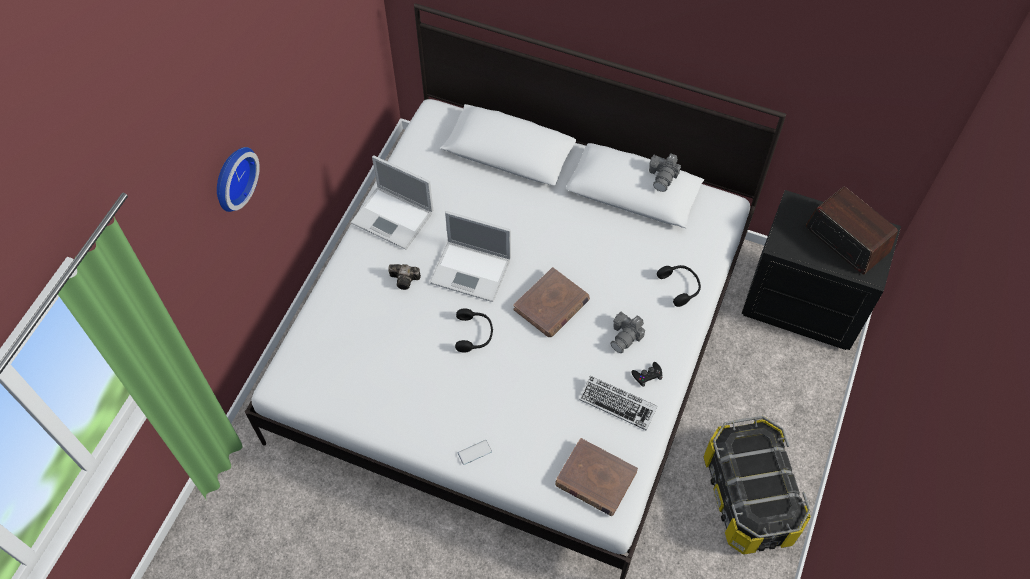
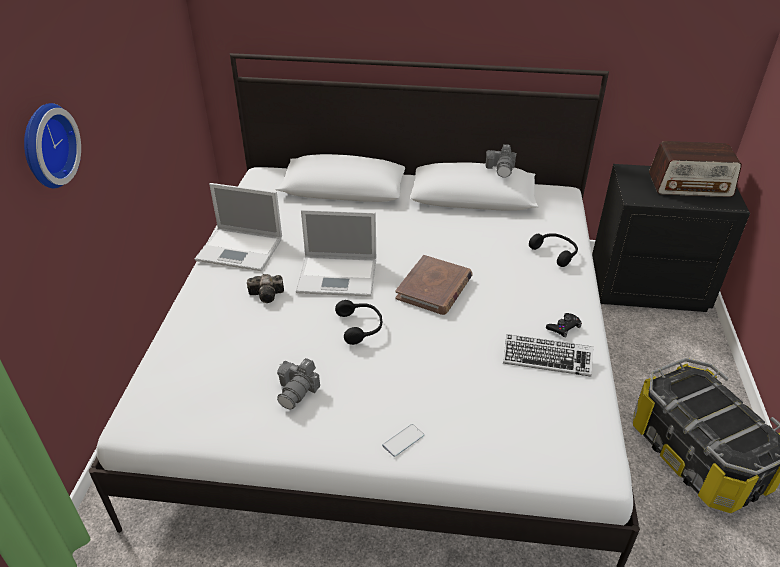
camera: 15 degrees left, 20 degrees down
(595, 479) = (560, 436): brown book -> none
(626, 336) = (524, 299): camera -> camera (297, 390)
(846, 239) = (690, 185): radio -> radio turned 150 degrees clockwise

